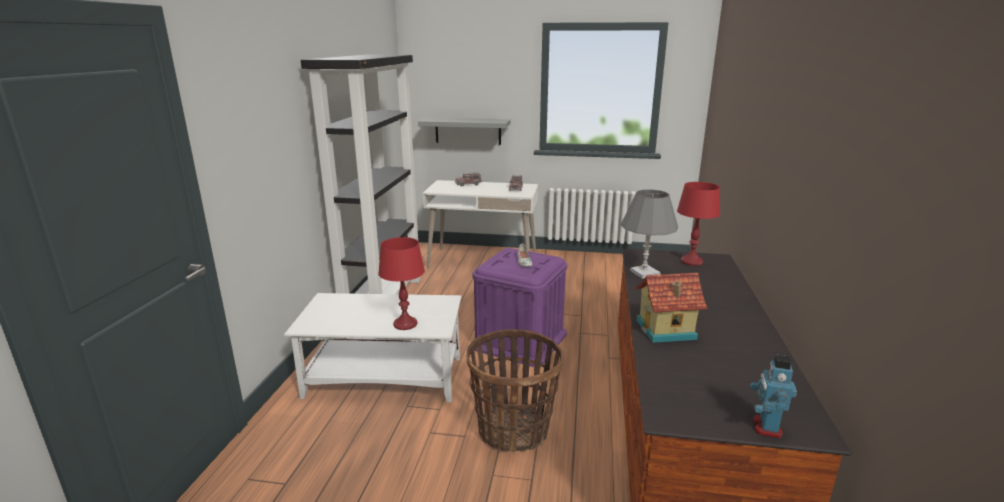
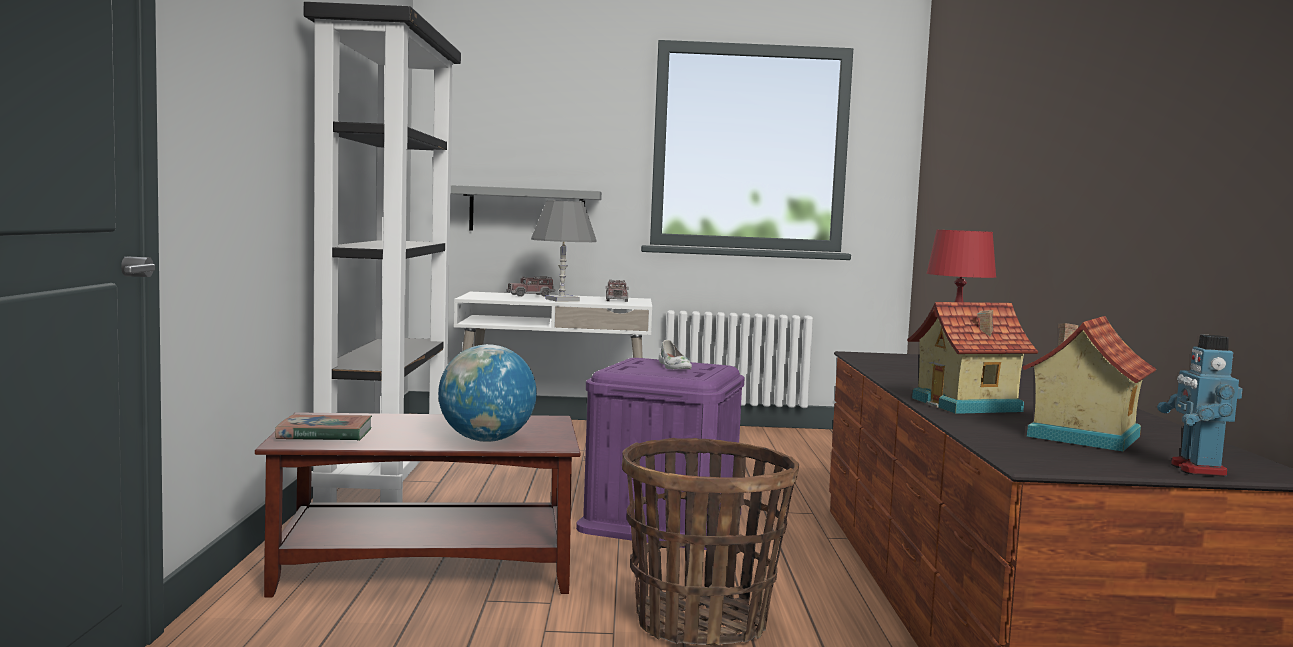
camera: 10 degrees left, 15 degrees down
(323, 318) = (325, 434): none -> book
(386, 377) = (429, 567): white coffee table -> brown coffee table
(405, 324) = (486, 440): red table lamp -> globe
(644, 272) = (888, 367): grey table lamp -> grey table lamp (562, 300)
(715, 376) = (1080, 436): none -> toy house

